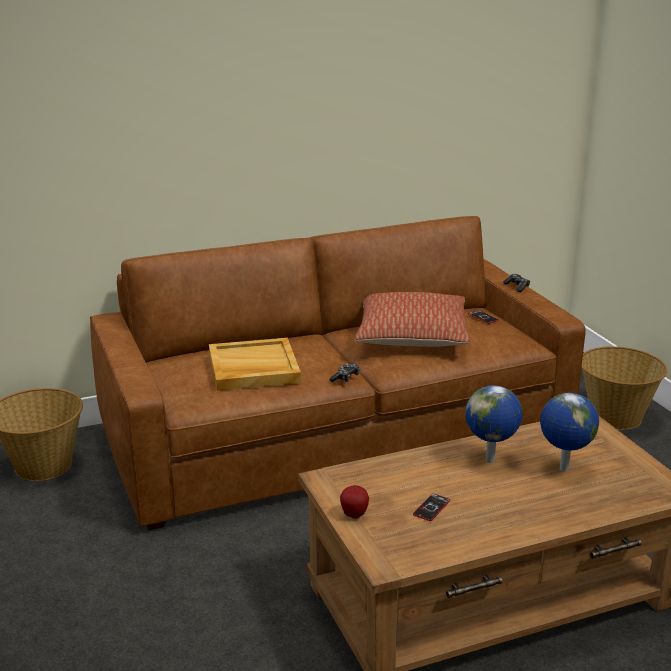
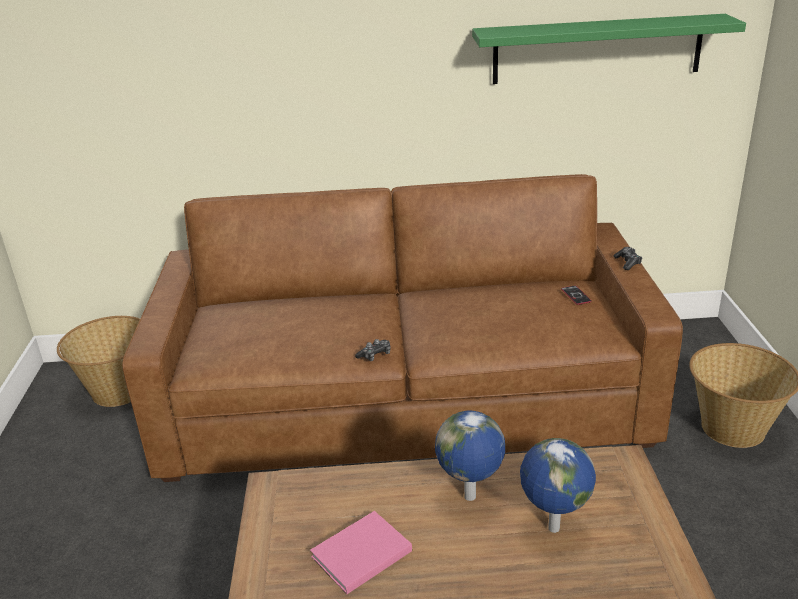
camera: 20 degrees right, 5 degrees up
(253, 368) = (287, 330): beige tray -> none
(354, 515) = (267, 545): apple -> none
(411, 336) = (480, 310): pillow -> none
(431, 508) = (358, 554): phone -> pink book
(467, 109) = (597, 49): none -> green shelf

